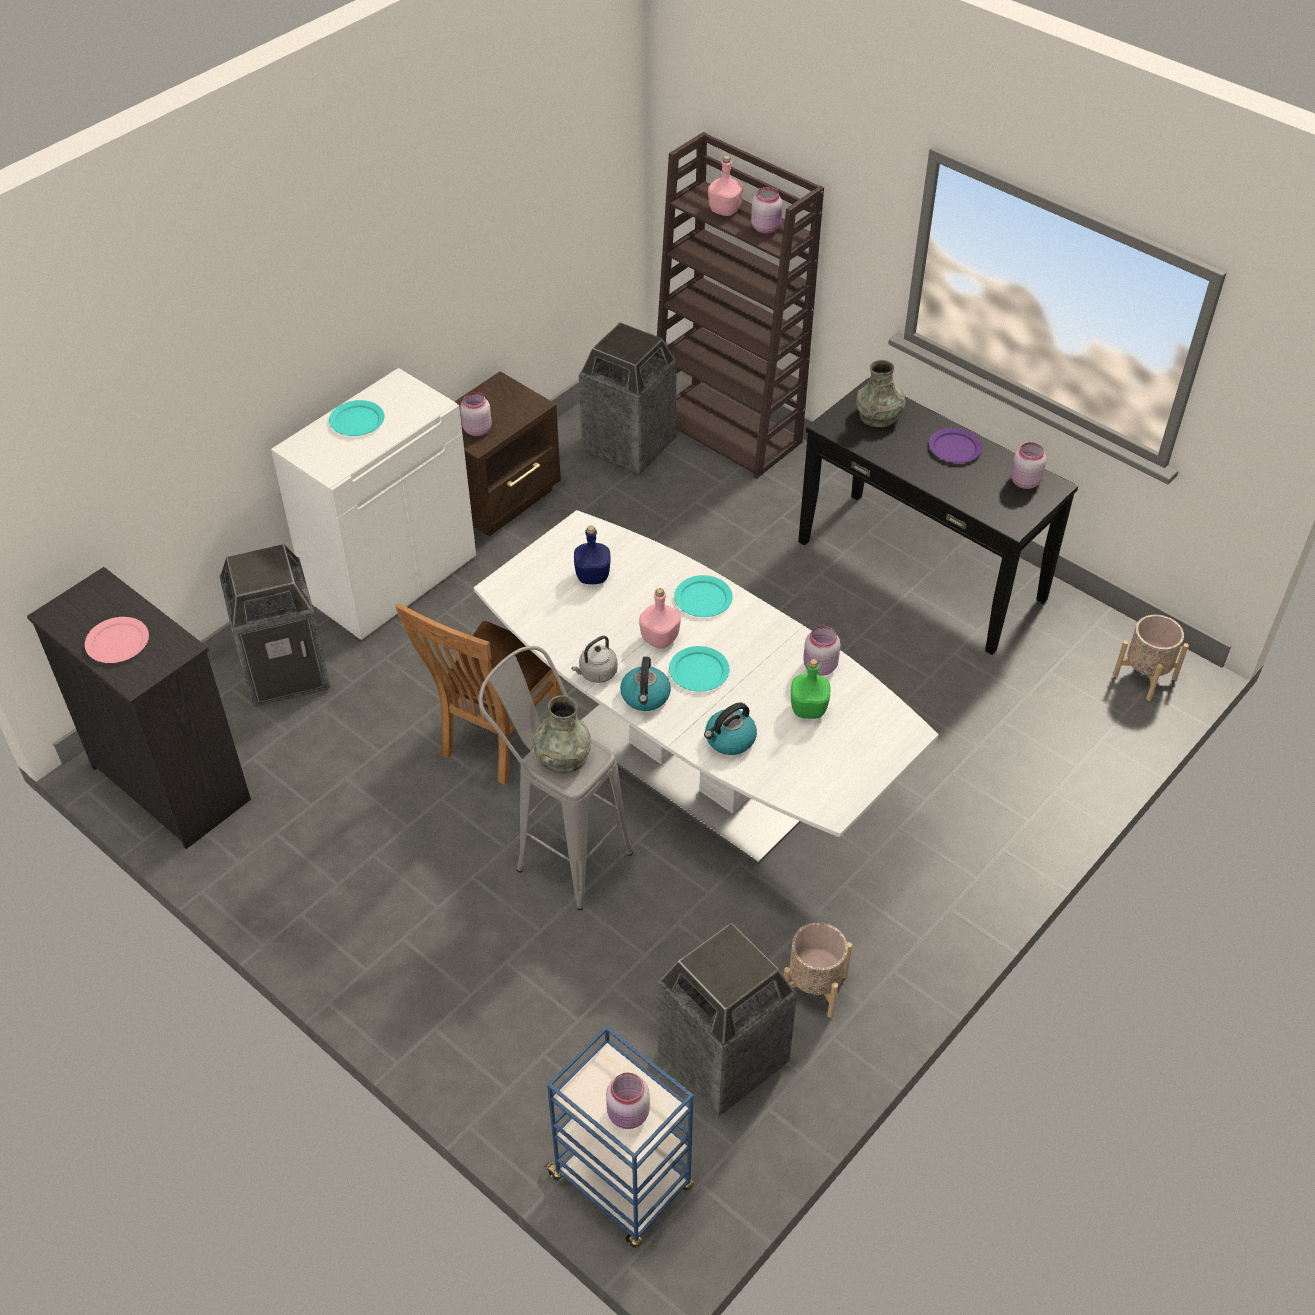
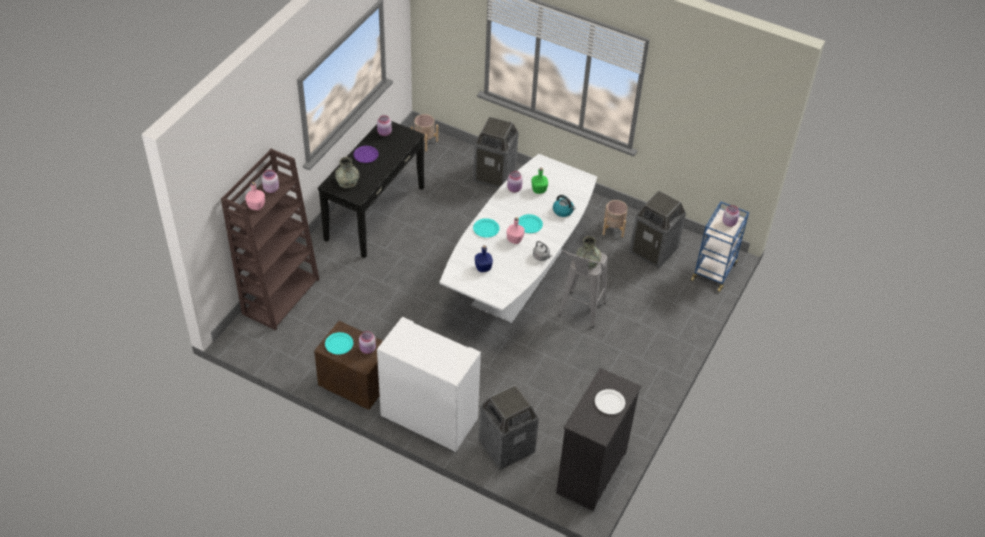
camera: 105 degrees left, 0 degrees up
(118, 642) = (609, 402): pink plate -> white plate
(357, 421) = (426, 355): turquoise plate -> turquoise plate (339, 344)
(495, 741) = (525, 350): brown chair -> none
(629, 446) = (301, 336): trash can -> trash can (494, 175)
(645, 697) = (549, 239): kettle -> none

